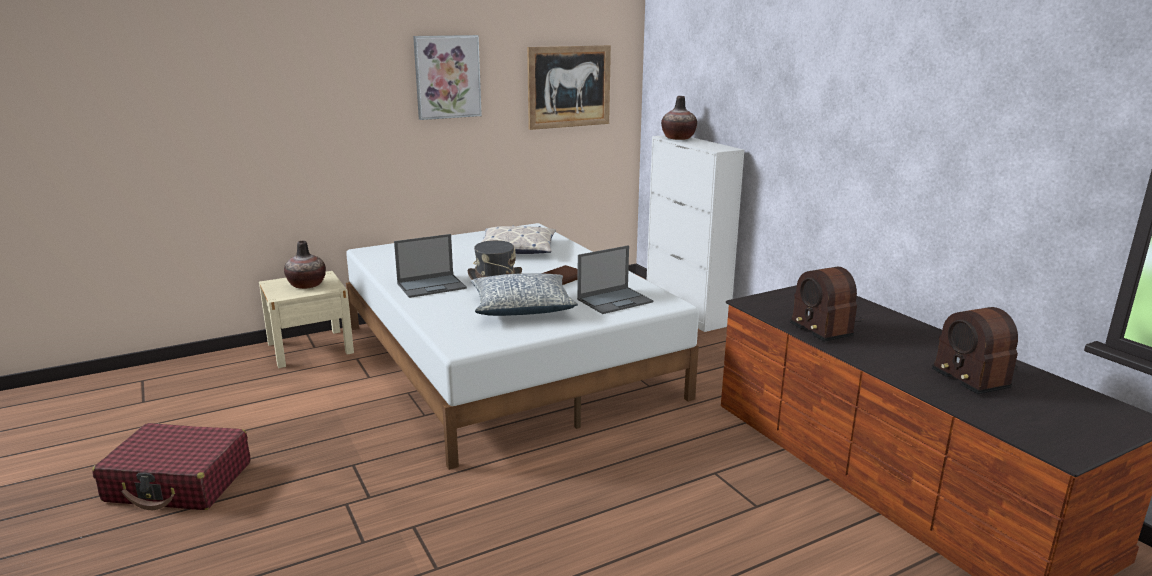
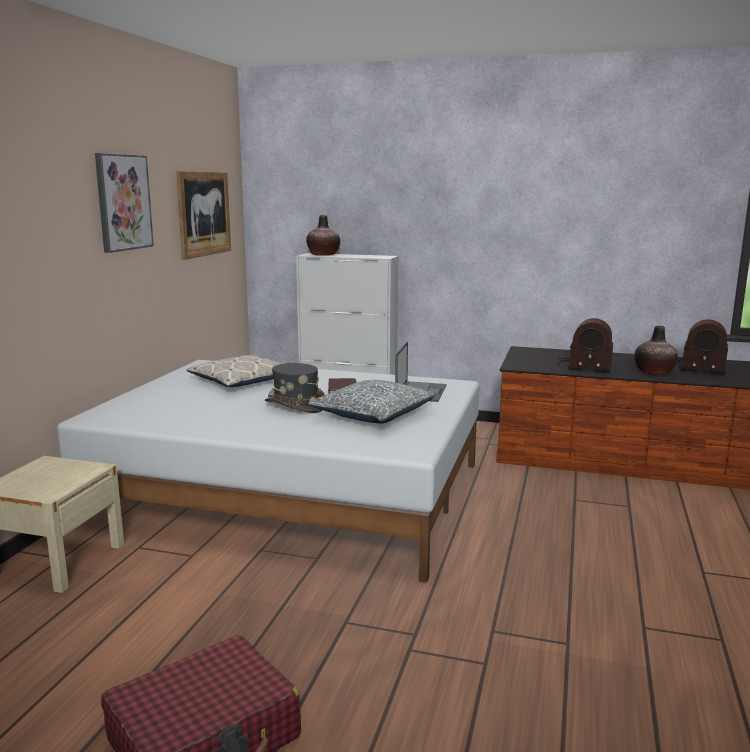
camera: 45 degrees left, 5 degrees down
(306, 285) = (53, 475): vase -> vase (654, 372)
(432, 286) = (252, 424): laptop -> none

